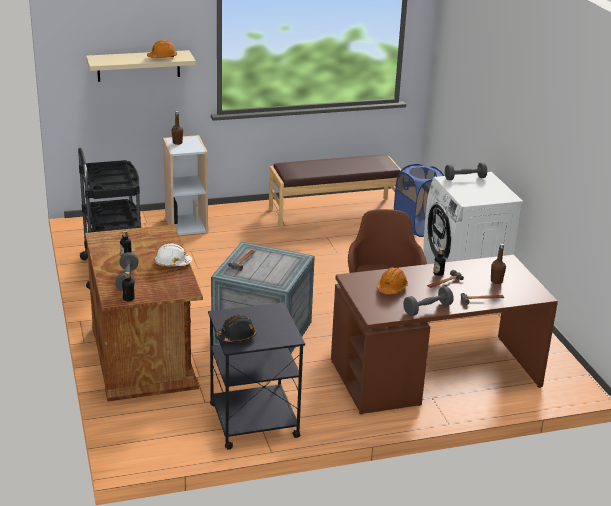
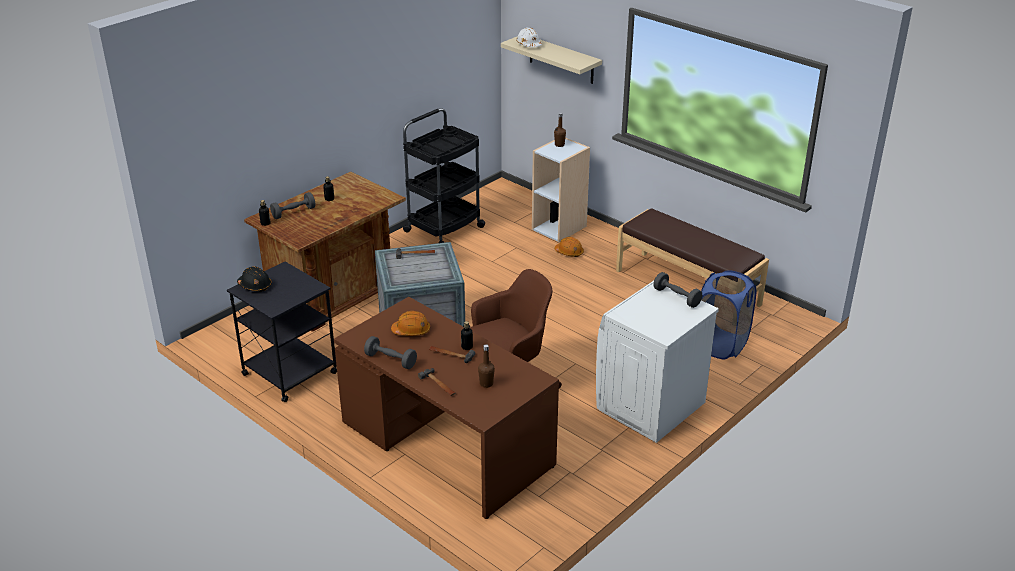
camera: 60 degrees right, 5 degrees up
(162, 57) = (565, 57): orange hard hat -> orange hard hat (569, 252)
(172, 263) = (338, 219): white hard hat -> white hard hat (529, 44)

